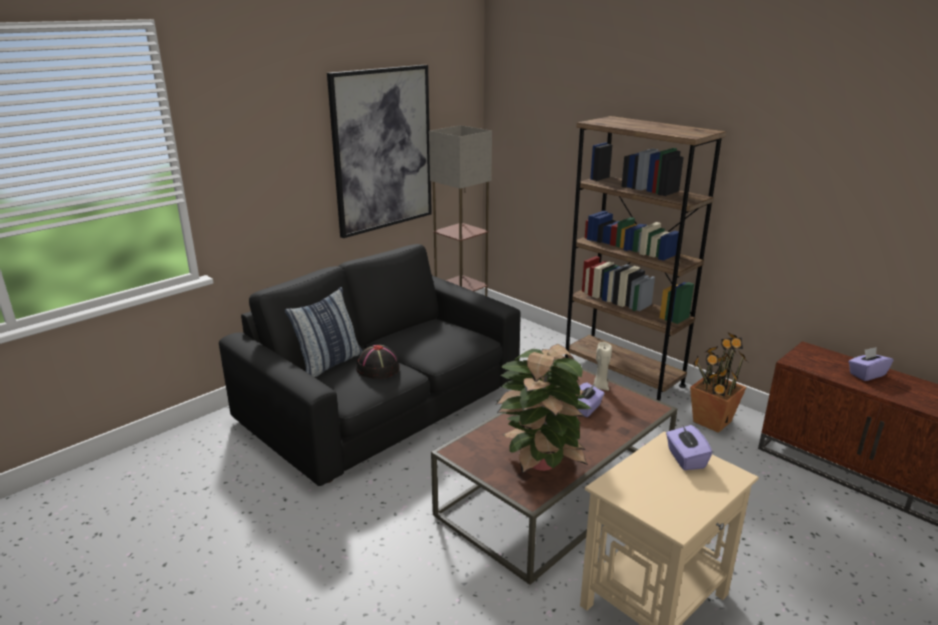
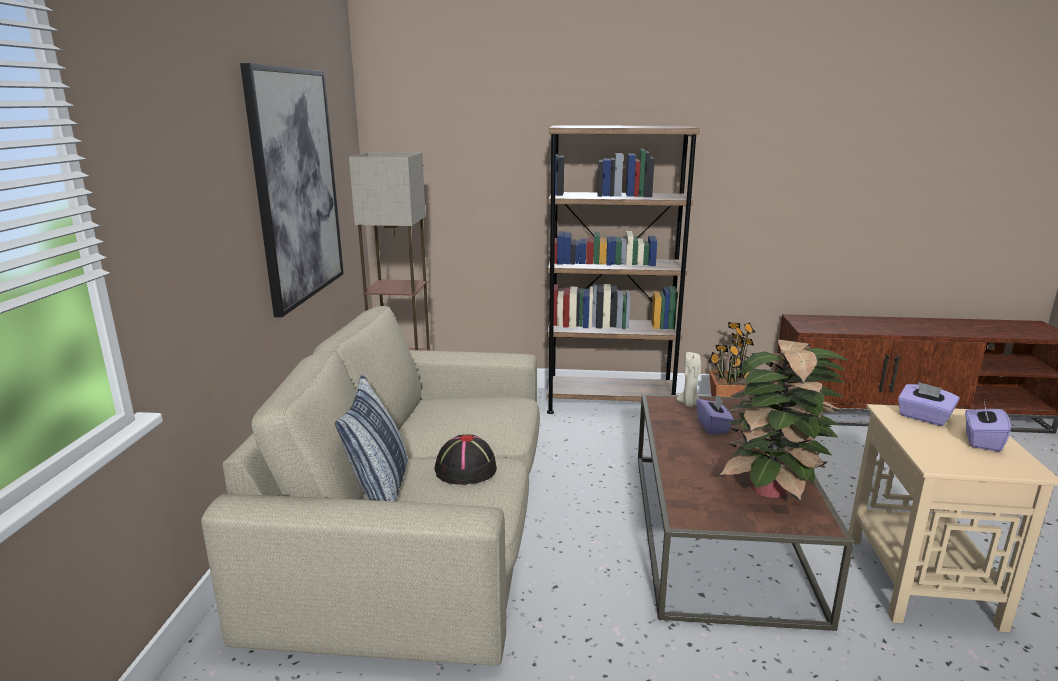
camera: 40 degrees left, 5 degrees down
(383, 402) = (420, 527): black sofa -> beige sofa
(866, 374) = (857, 323): purple tissue box -> purple tissue box (981, 441)

